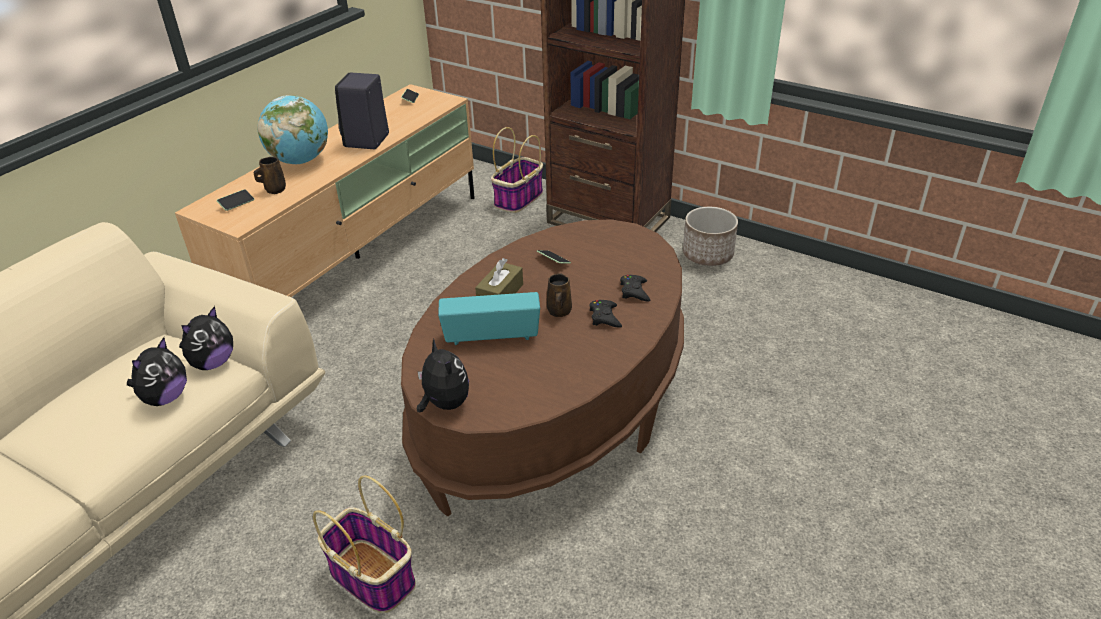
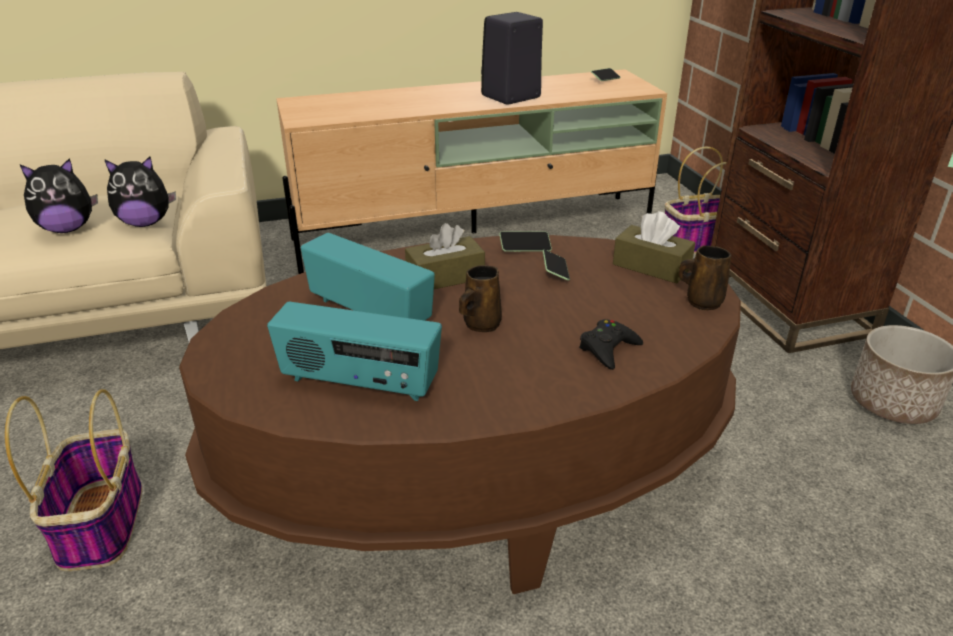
camera: 40 degrees right, 5 degrees down
(237, 204) = (326, 107): phone -> phone (525, 248)
(274, 190) = (371, 106): brown mug -> brown mug (701, 301)
(300, 160) = (428, 94): globe -> none
(444, 403) = (219, 351): plush toy -> none
(546, 375) = (359, 383): none -> radio
(597, 234) = (651, 266): none -> brown tissue box
(605, 317) = (525, 358): black game controller -> none

